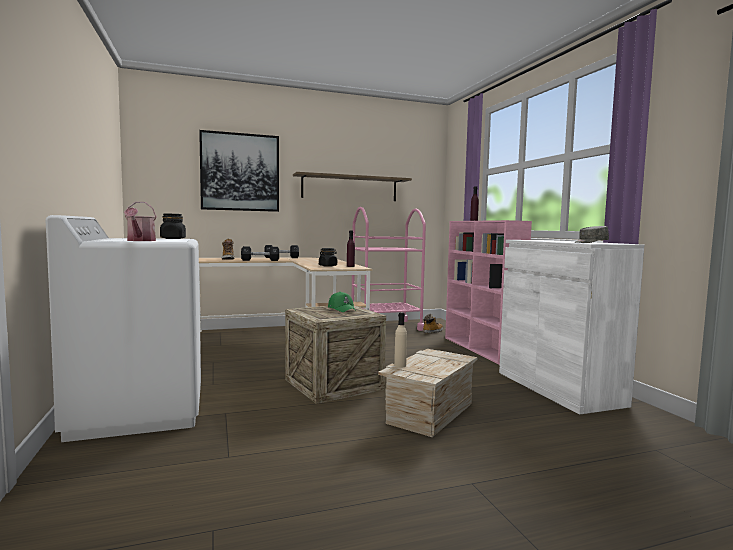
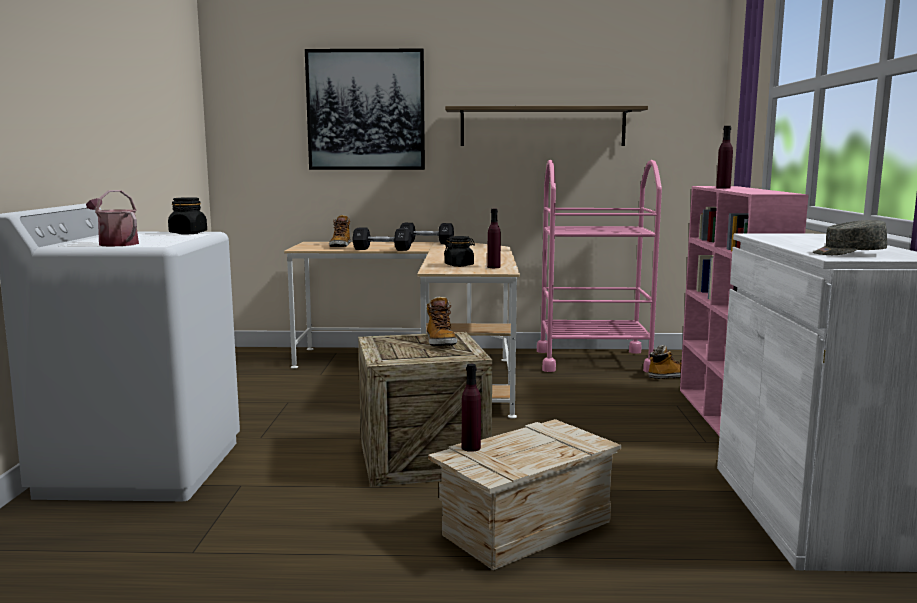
camera: 20 degrees right, 5 degrees up
(140, 240) = (115, 243): watering can -> watering can turned 120 degrees clockwise
(342, 309) = (440, 342): green cap -> boot
(400, 365) = (471, 447): beige bottle -> purple bottle

